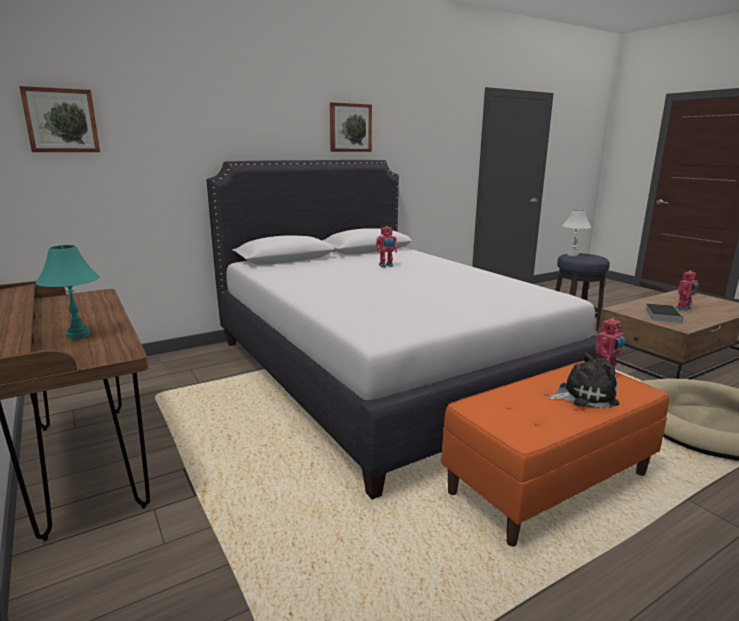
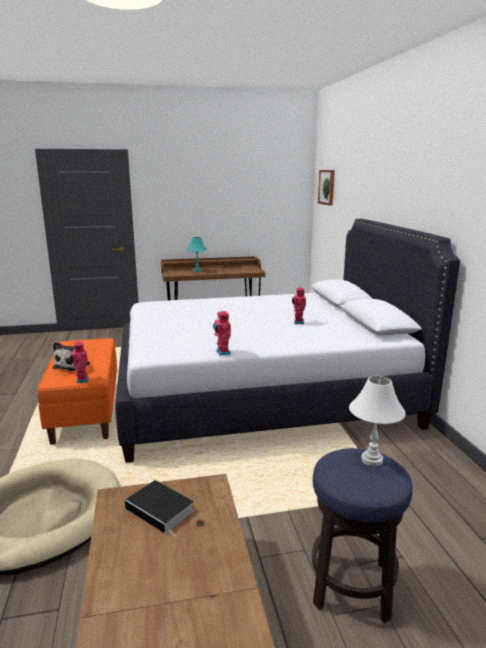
camera: 110 degrees right, 0 degrees up
(350, 127) = (432, 196): picture -> none
(683, 308) = (166, 561): toy robot -> toy robot (222, 352)

